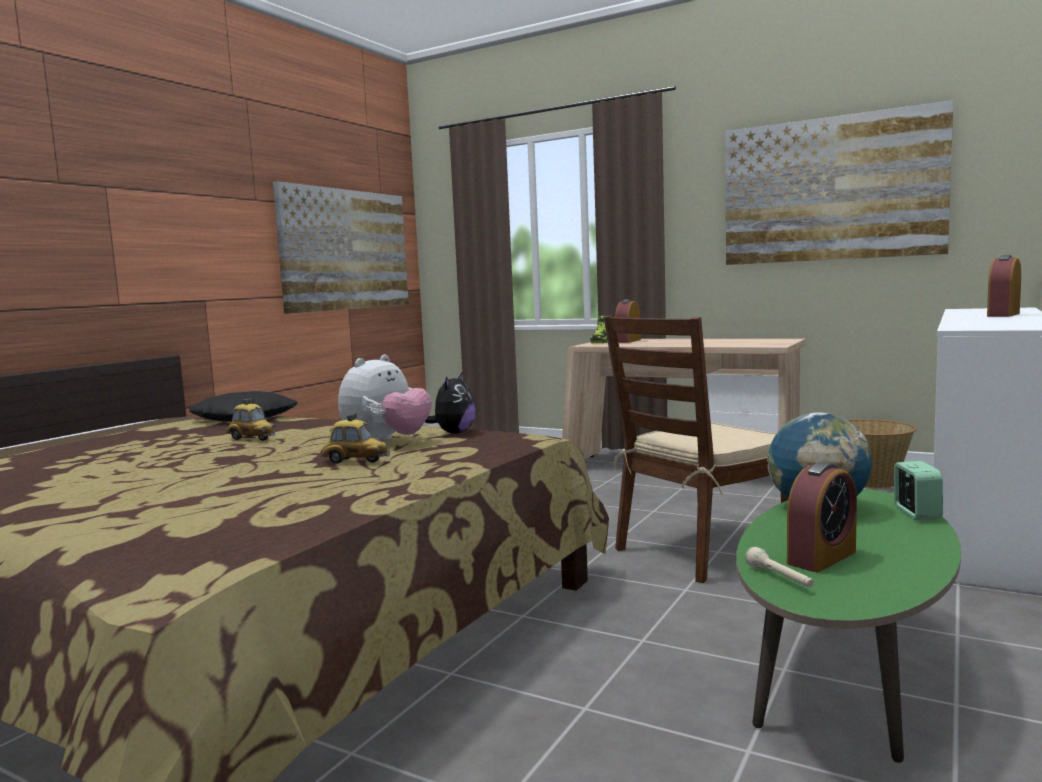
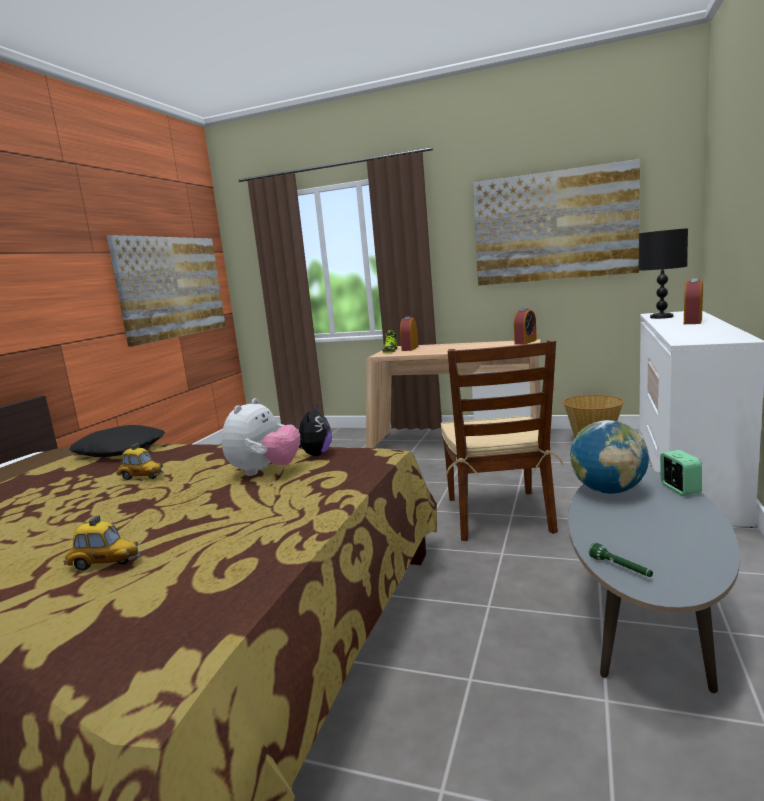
camera: 10 degrees left, 5 degrees up
(355, 461) = (250, 498): toy car -> toy car (105, 564)
(701, 550) = (499, 515): brown chair -> brown chair turned 45 degrees counterclockwise
(780, 579) = (620, 568): beige flashlight -> green flashlight
(821, 557) = (638, 542): alarm clock -> alarm clock (525, 342)
(844, 672) = (644, 614): green coffee table -> grey coffee table
(967, 311) = (661, 317): none -> black table lamp

